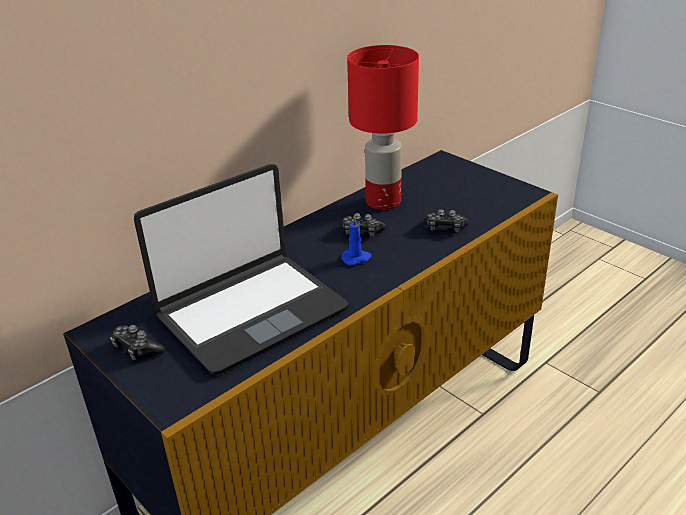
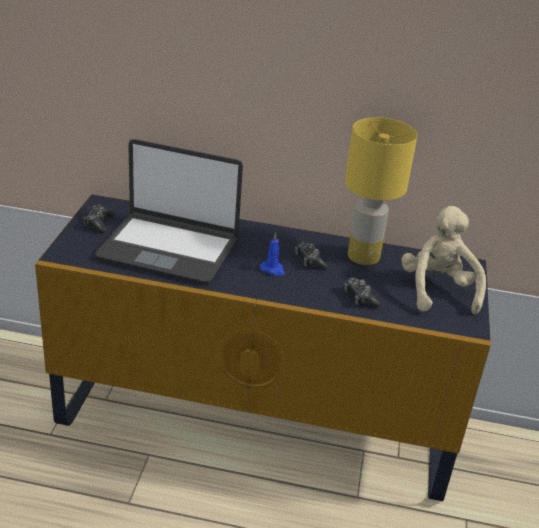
camera: 50 degrees right, 0 degrees up
(382, 202) = (362, 256): red table lamp -> yellow table lamp
(466, 187) = (437, 290): none -> beige plush toy

